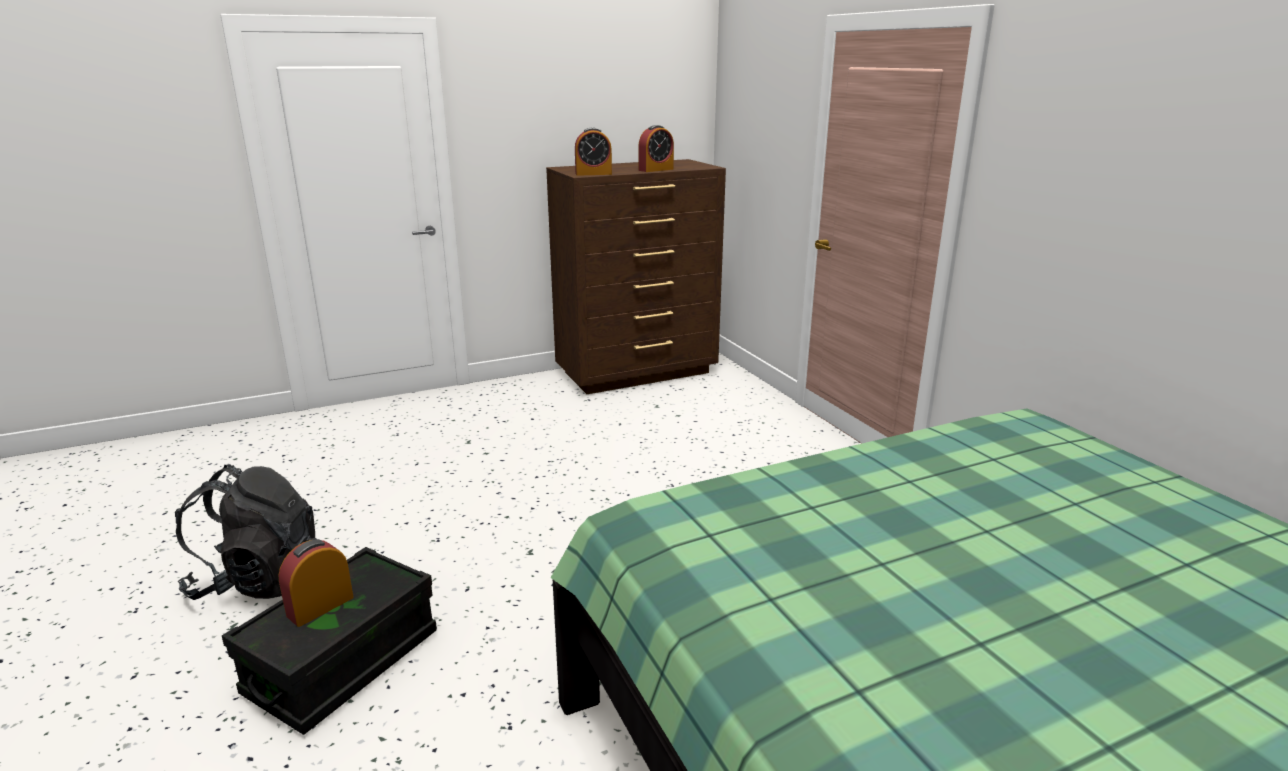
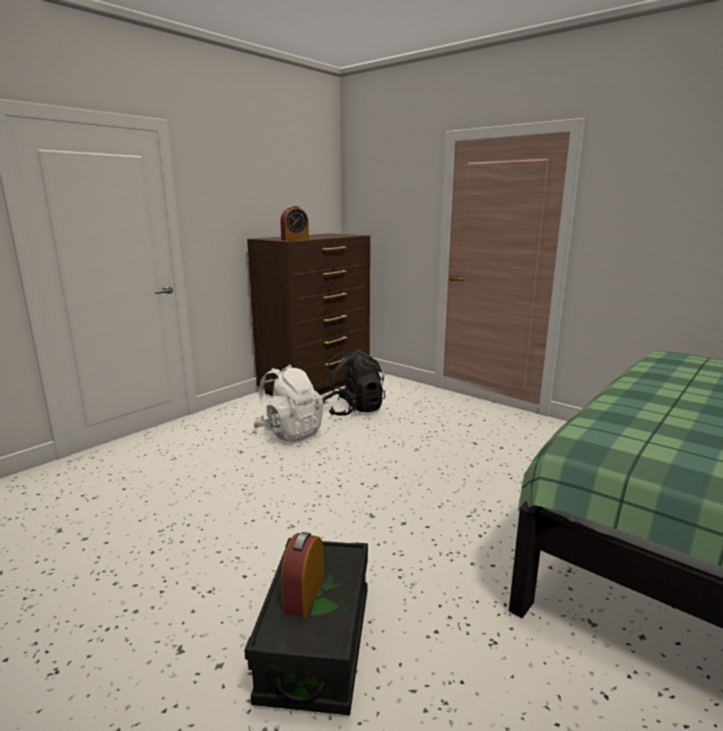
camera: 25 degrees left, 5 degrees down
(258, 581) = (165, 603): black backpack -> black backpack (353, 410)
(543, 429) = (289, 432): none -> white backpack
(656, 170) = (330, 237): alarm clock -> none

